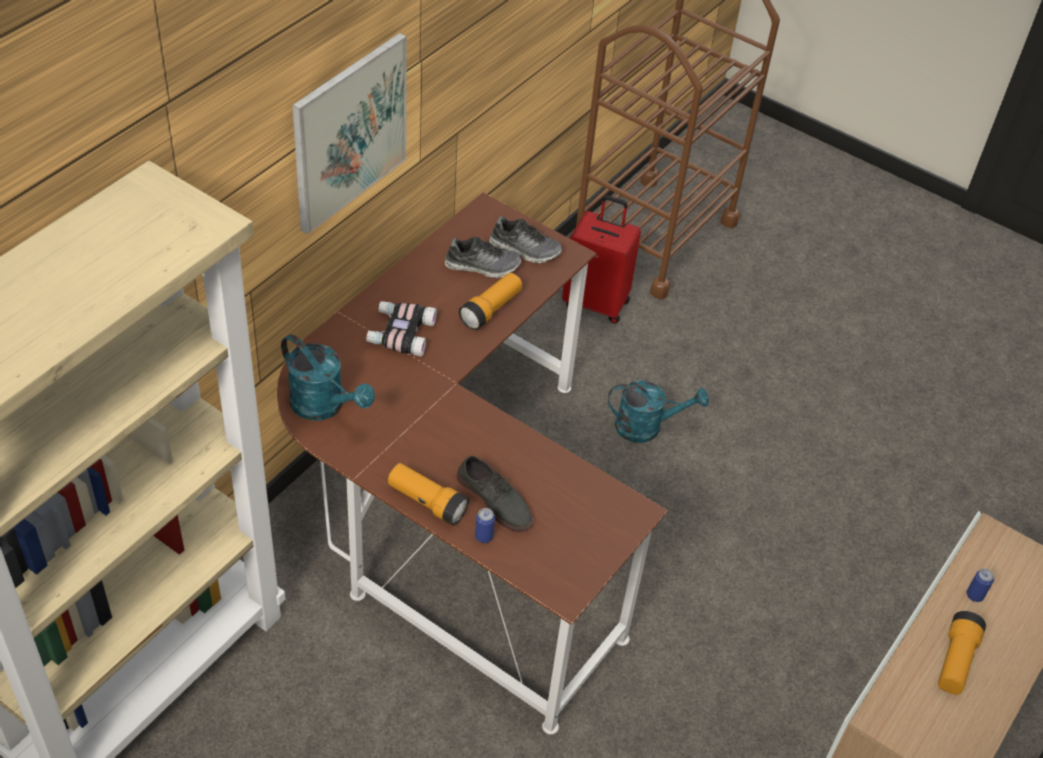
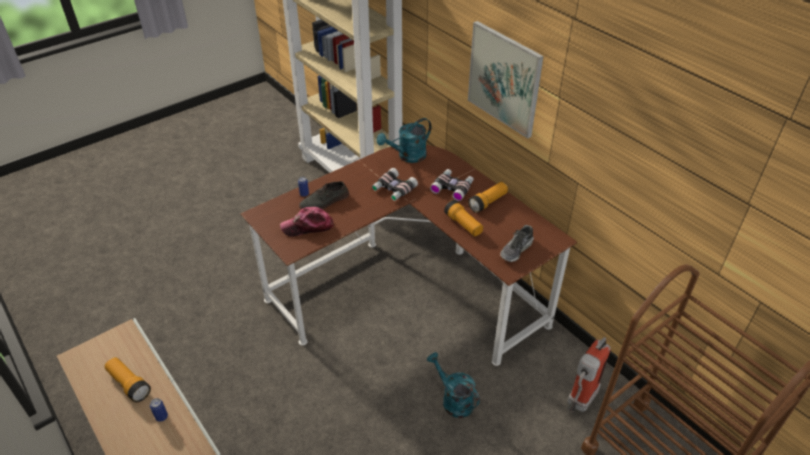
camera: 110 degrees right, 5 degrees down
(427, 502) = (333, 179): flashlight -> flashlight (488, 202)
(429, 409) = (393, 189): none -> binoculars
(482, 266) = (503, 228): shoe -> none
(569, 506) = (308, 226): none -> cap
(596, 303) = (578, 403): red suitcase -> fire extinguisher
(647, 427) = (453, 400): turquoise watering can -> turquoise watering can turned 120 degrees clockwise

